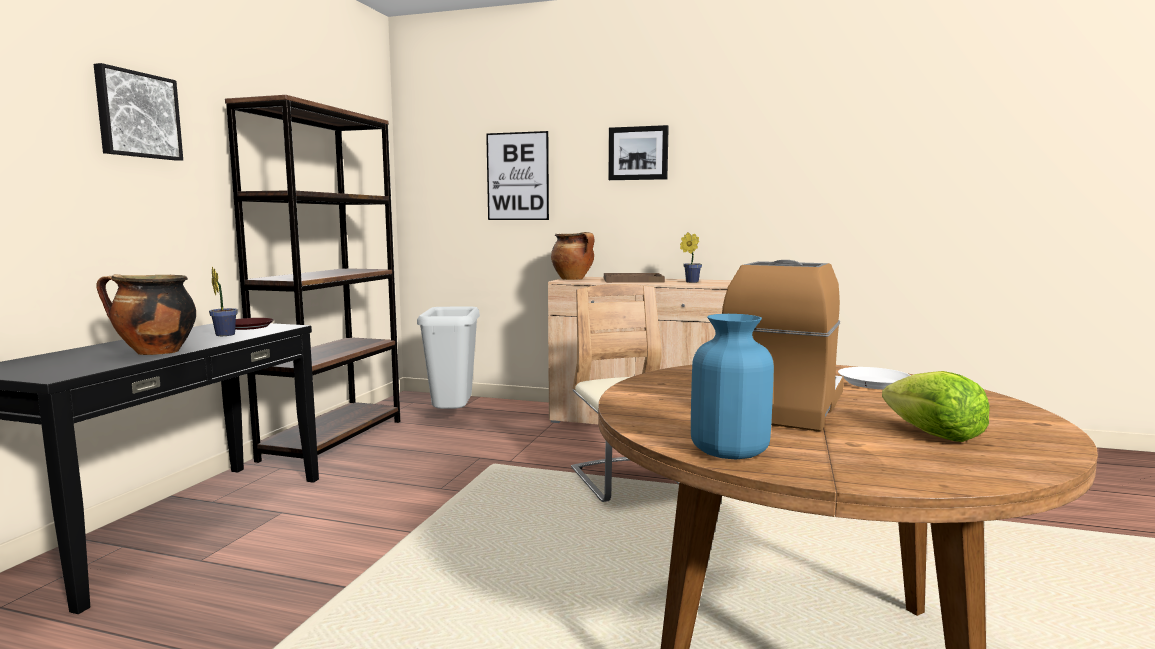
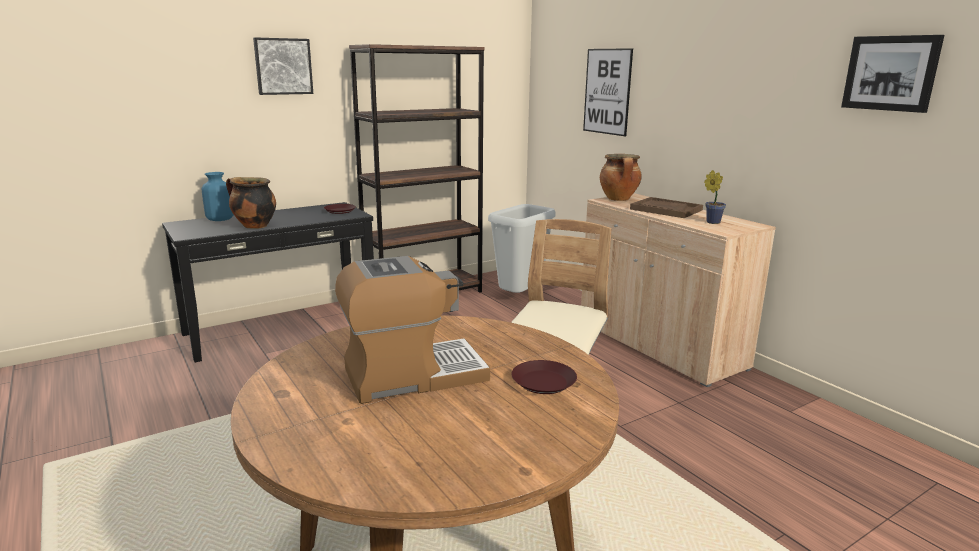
camera: 40 degrees right, 10 degrees up
(225, 334) = (314, 216): potted plant -> none
(638, 153) = (704, 75): picture -> picture (890, 73)
(729, 451) = (275, 394): blue vase -> blue vase (220, 219)
(873, 383) = (544, 382): white plate -> brown plate
(932, 434) = (413, 439): lettuce -> none

